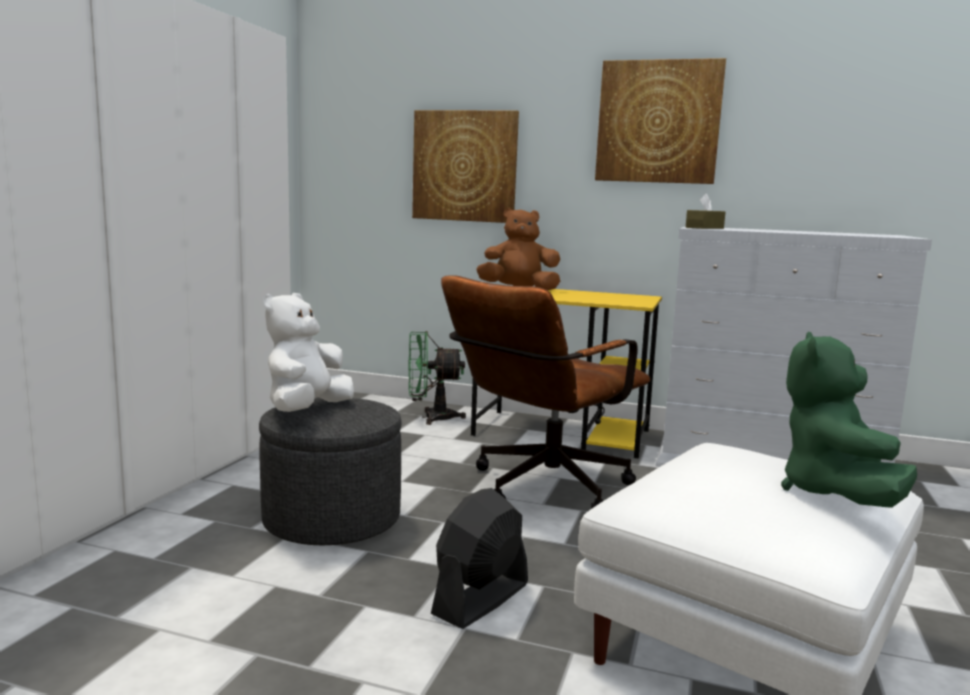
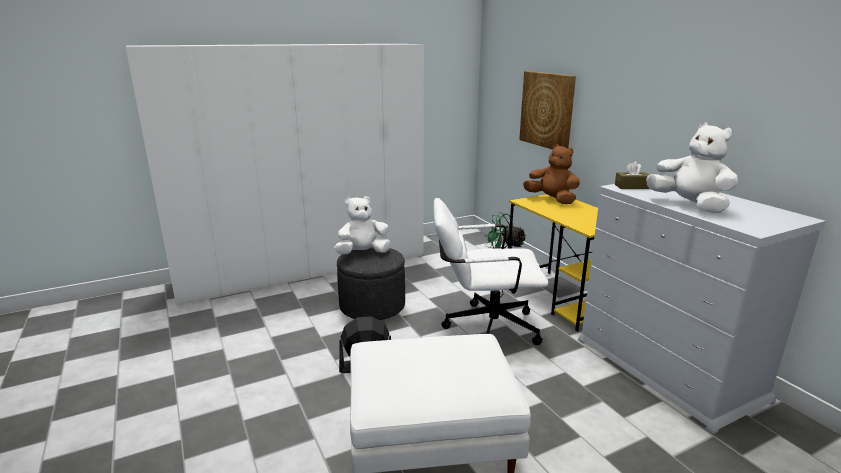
camera: 45 degrees right, 10 degrees up
(540, 489) = (483, 327): brown office chair -> white office chair
(658, 122) = (655, 92): picture -> none
(801, 232) = (689, 205): none -> white plush toy
(834, 494) = (453, 384): green plush toy -> none

